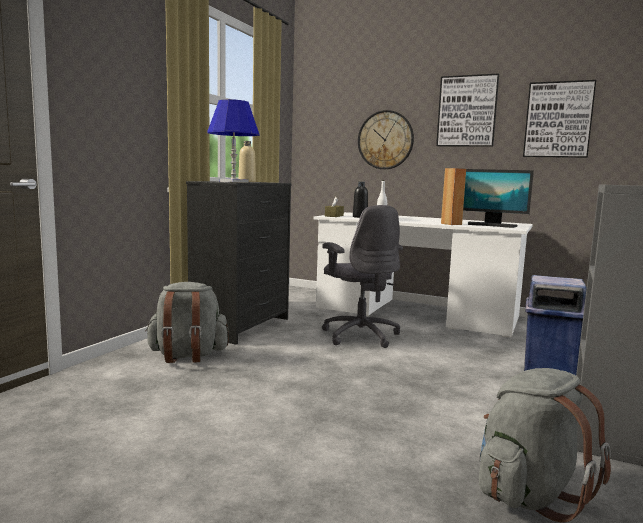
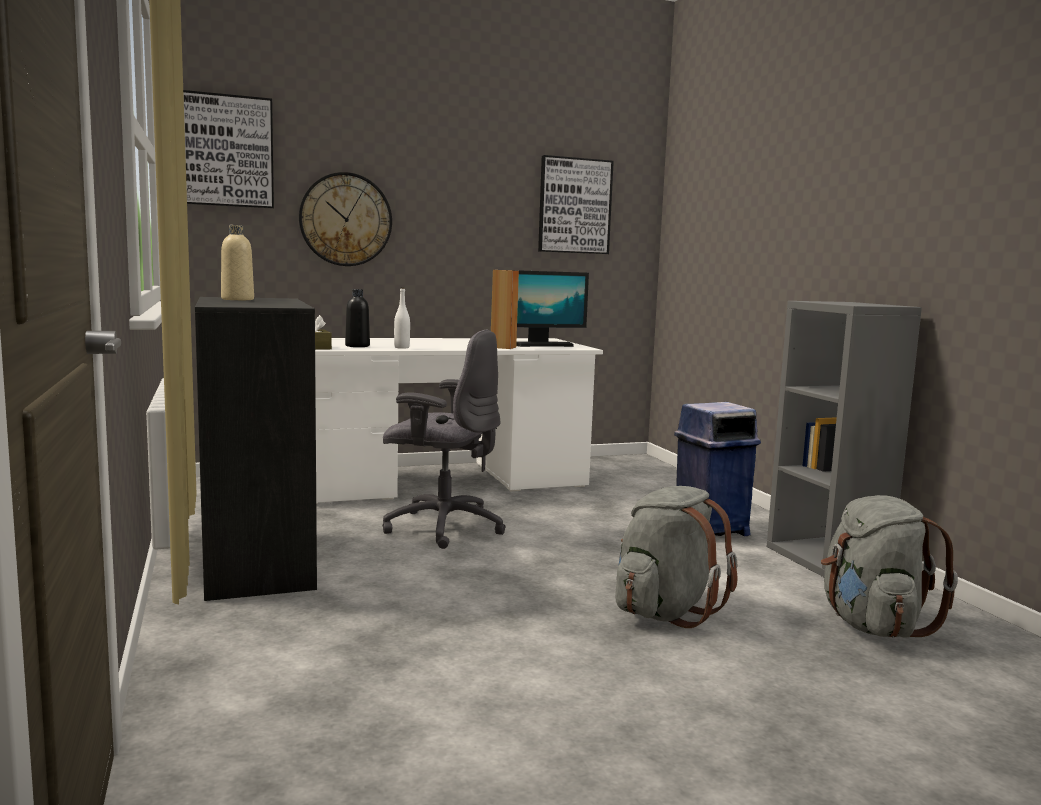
camera: 45 degrees left, 0 degrees up
(187, 356) = (287, 631): grey backpack -> grey backpack (665, 611)
(233, 182) = (273, 304): blue table lamp -> none
(467, 111) = (466, 185): picture -> picture (227, 151)

